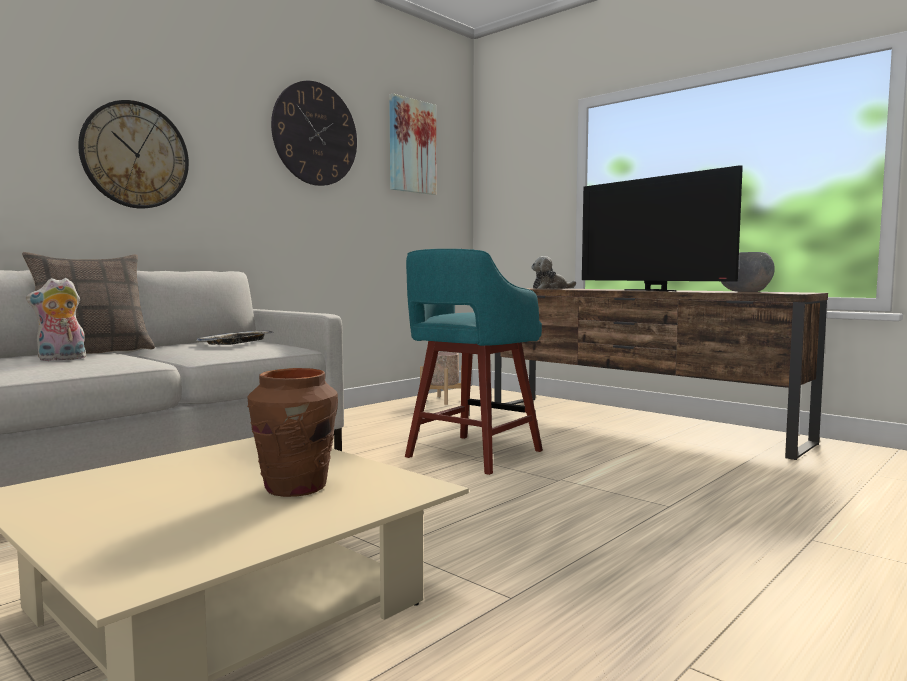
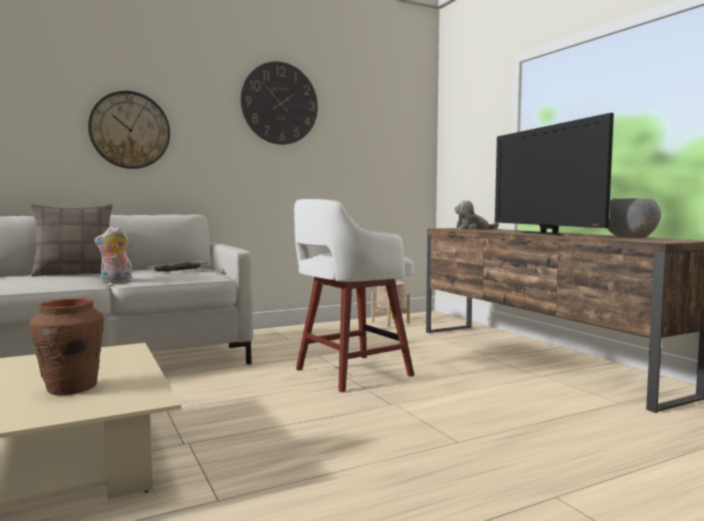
camera: 20 degrees right, 0 degrees up
(61, 359) = (37, 279): plush toy -> plush toy (115, 282)
(411, 146) = (372, 107): picture -> none
(471, 455) = (350, 373): turquoise stool -> white stool

